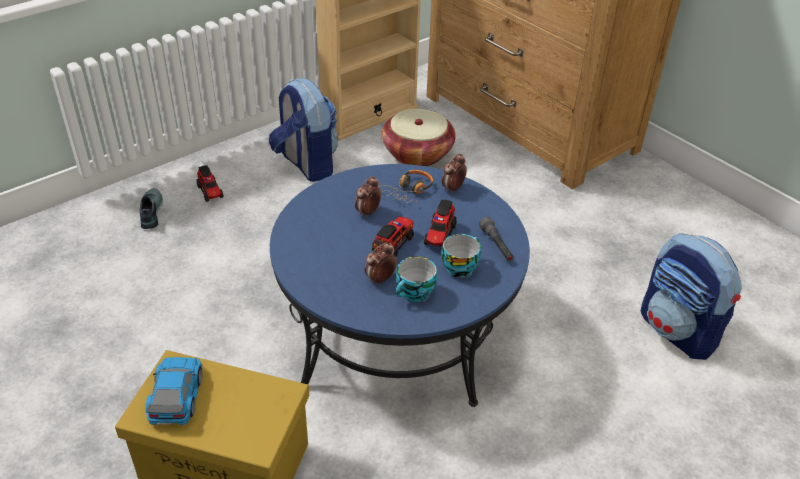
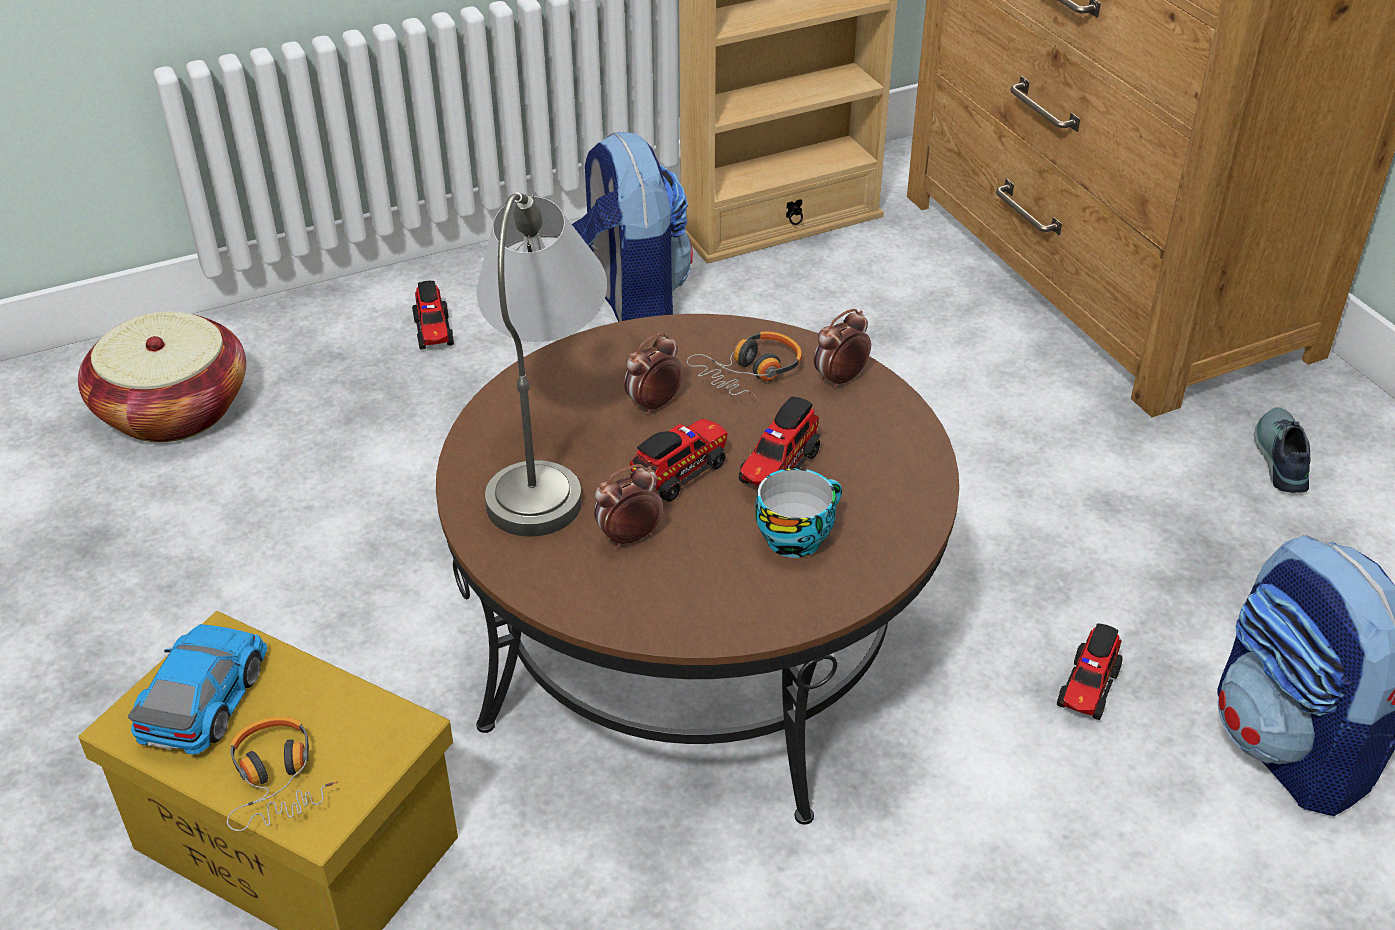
camera: 15 degrees right, 0 degrees up
(149, 212) = (313, 356): shoe -> shoe (1278, 458)
(231, 430) = (277, 780): none -> headphones
(325, 247) = (547, 460): none -> grey table lamp
(396, 332) = (697, 651): blue coffee table -> brown coffee table
(415, 294) = (686, 576): cup -> none
(417, 153) = (852, 307): basket -> basket (174, 410)
(496, 245) = (887, 503): grey flashlight -> none
(583, 321) = (1087, 690): none -> toy truck

